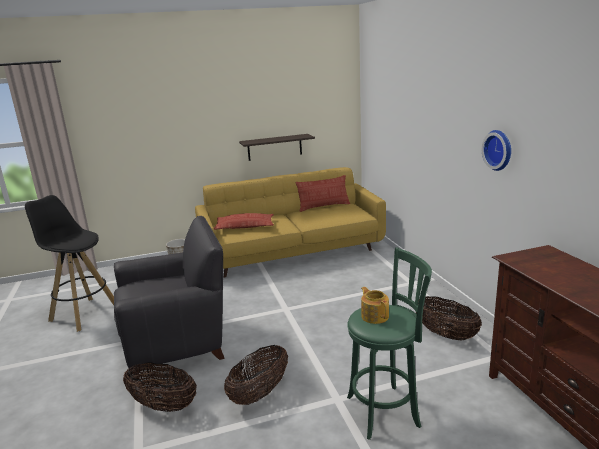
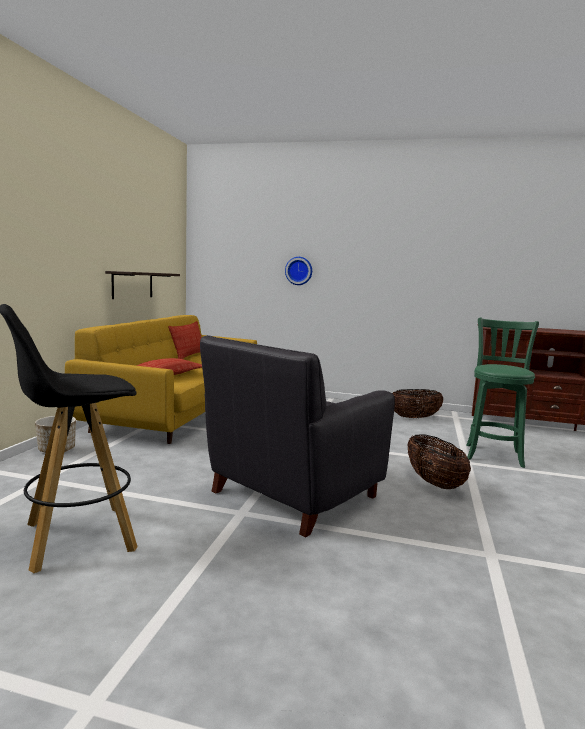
camera: 60 degrees left, 10 degrees down
(163, 405) = (414, 526): basket -> none
(178, 344) = (291, 495): black armchair -> black armchair turned 150 degrees counterclockwise
(374, 316) = (501, 367): teapot -> none
(499, 150) = (418, 268): wall clock -> wall clock (299, 271)

